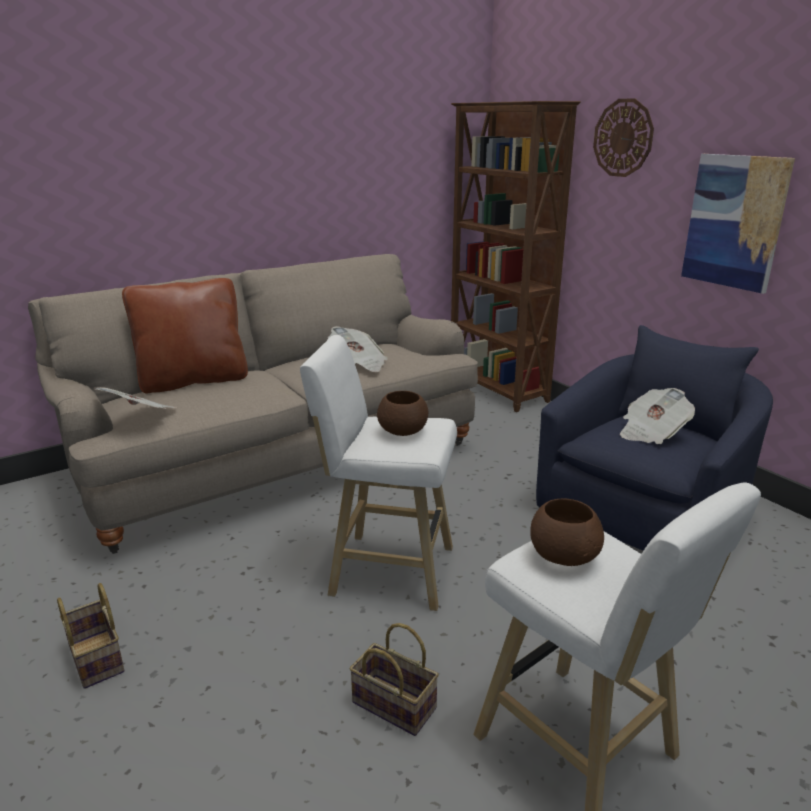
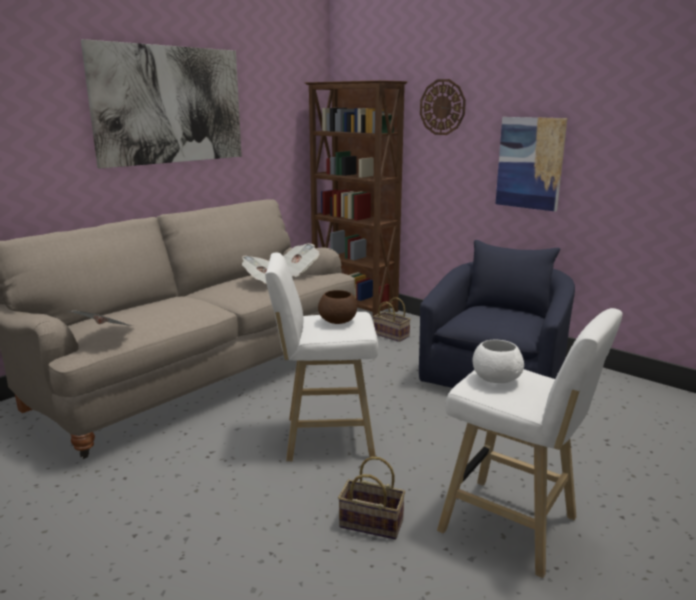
camera: 15 degrees left, 5 degrees down
(98, 659) = (112, 535): basket -> basket (392, 335)
(193, 381) = (132, 307): brown pillow -> none
(268, 135) = (169, 105): none -> picture
(563, 555) = (495, 379): brown bowl -> white bowl
(651, 433) = (498, 314): newspaper -> newspaper (296, 273)

